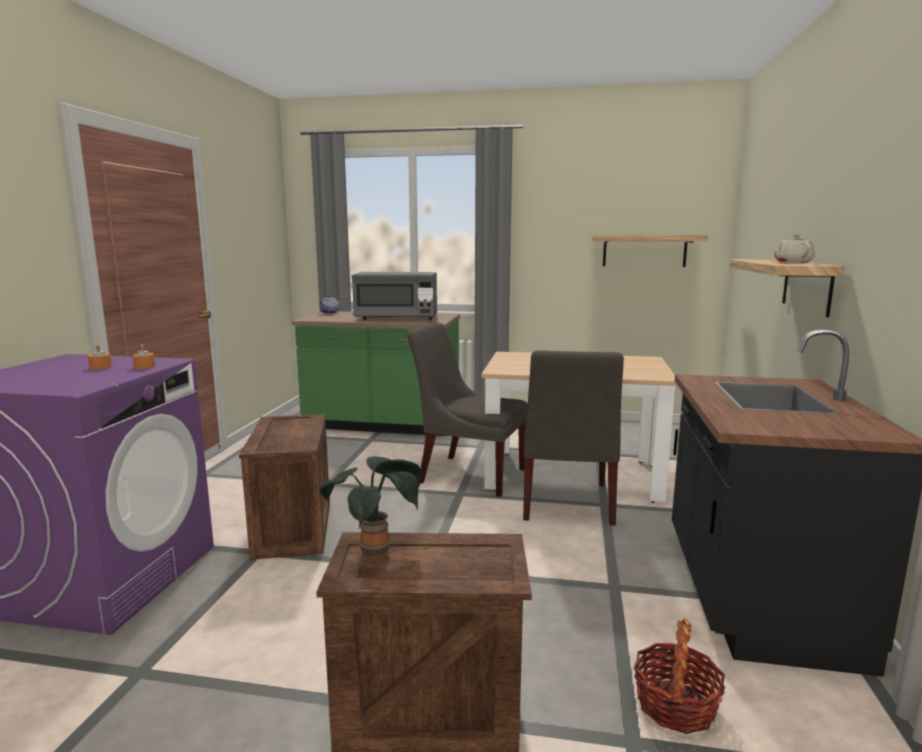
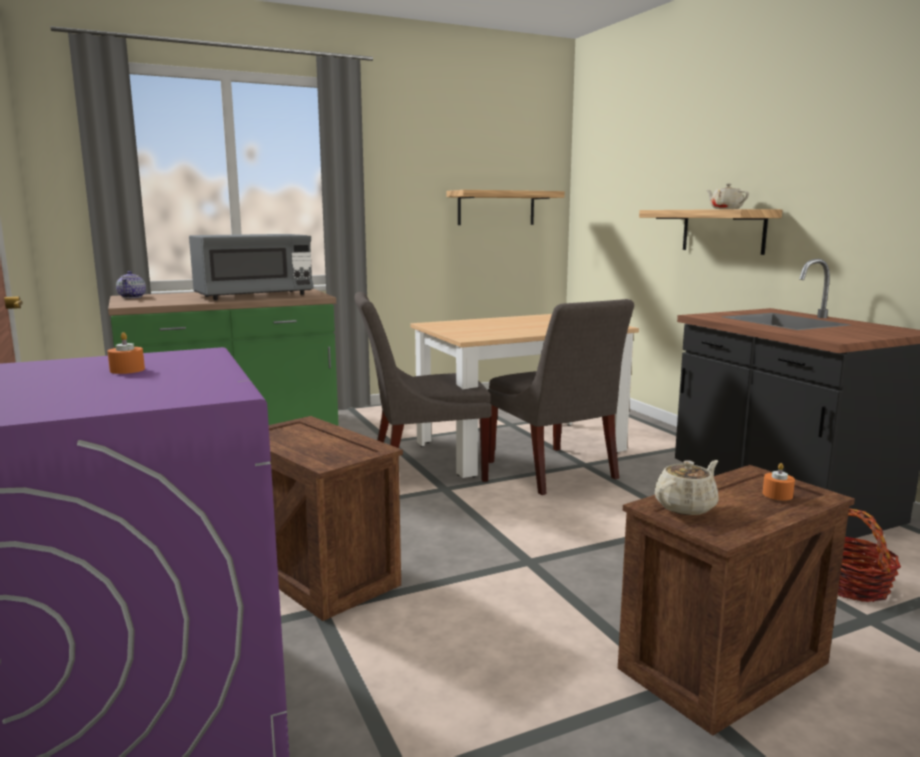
camera: 35 degrees left, 0 degrees up
(144, 367) = (199, 361): orange candle -> orange candle (777, 494)
(378, 549) = (686, 506): potted plant -> beige teapot

